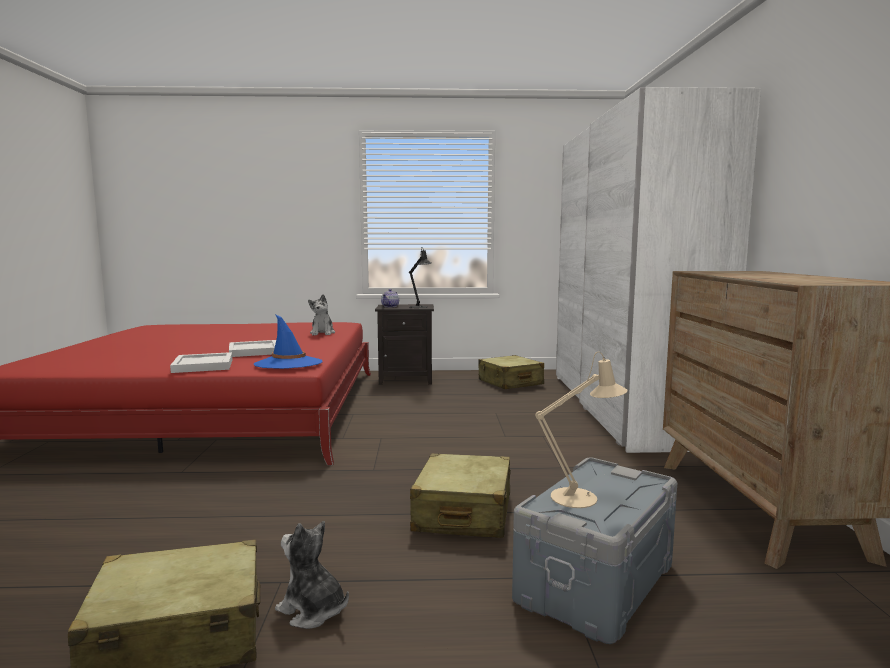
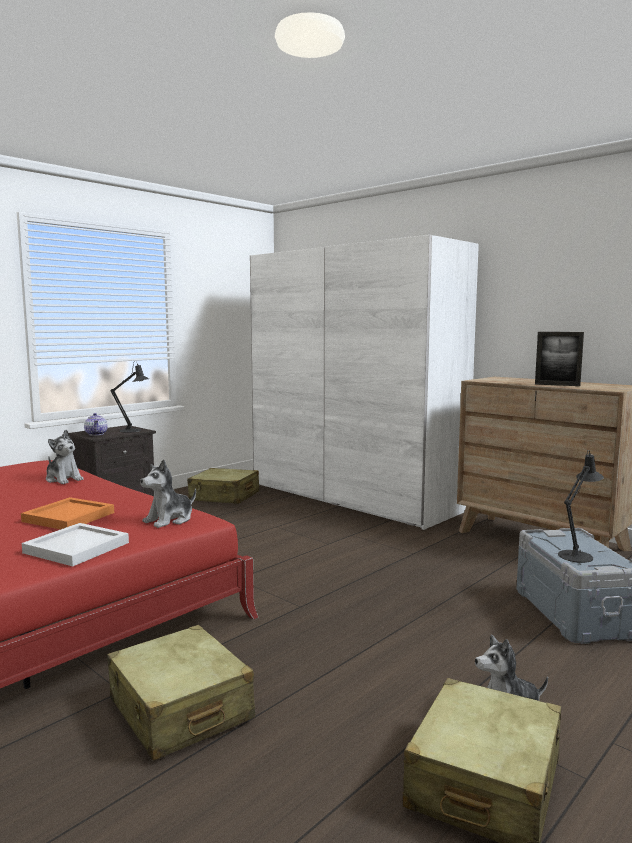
camera: 45 degrees left, 0 degrees up
(253, 351) = (67, 517): white tray -> orange tray
(288, 364) = (169, 520): blue hat -> plush toy
(463, 513) = (433, 608): beige suitcase -> beige suitcase (180, 710)
(581, 497) = (577, 555): beige table lamp -> black table lamp
(765, 277) = (557, 385): none -> picture frame

